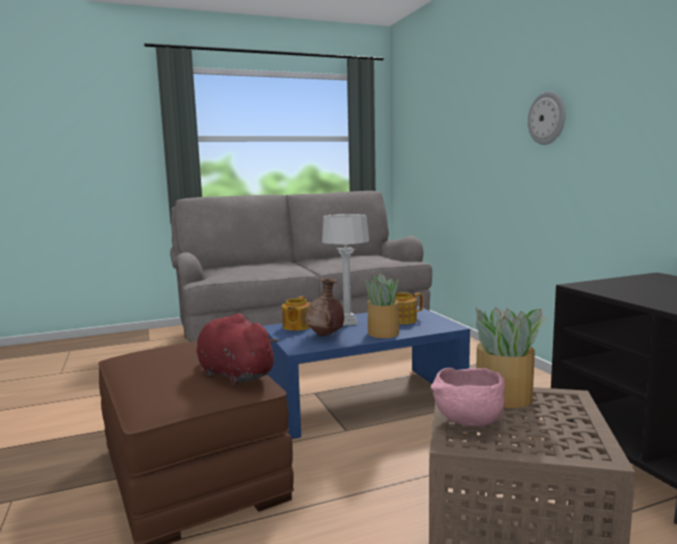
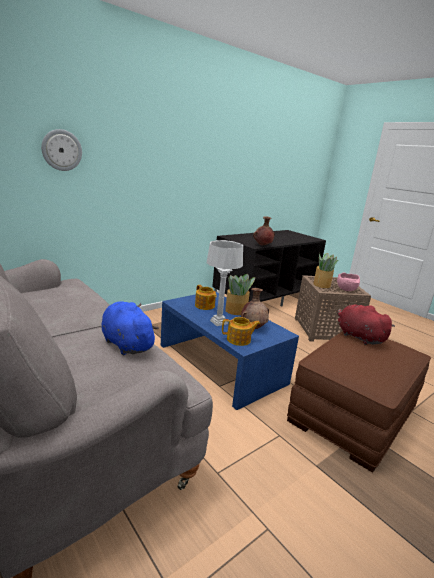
camera: 110 degrees left, 10 degrees up
(233, 374) = (358, 336): red plush toy -> red plush toy turned 120 degrees clockwise
(268, 270) = (126, 344): none -> blue plush toy
(547, 118) = (154, 155): wall clock -> wall clock (61, 150)
(603, 290) = (262, 245): none -> brown vase

